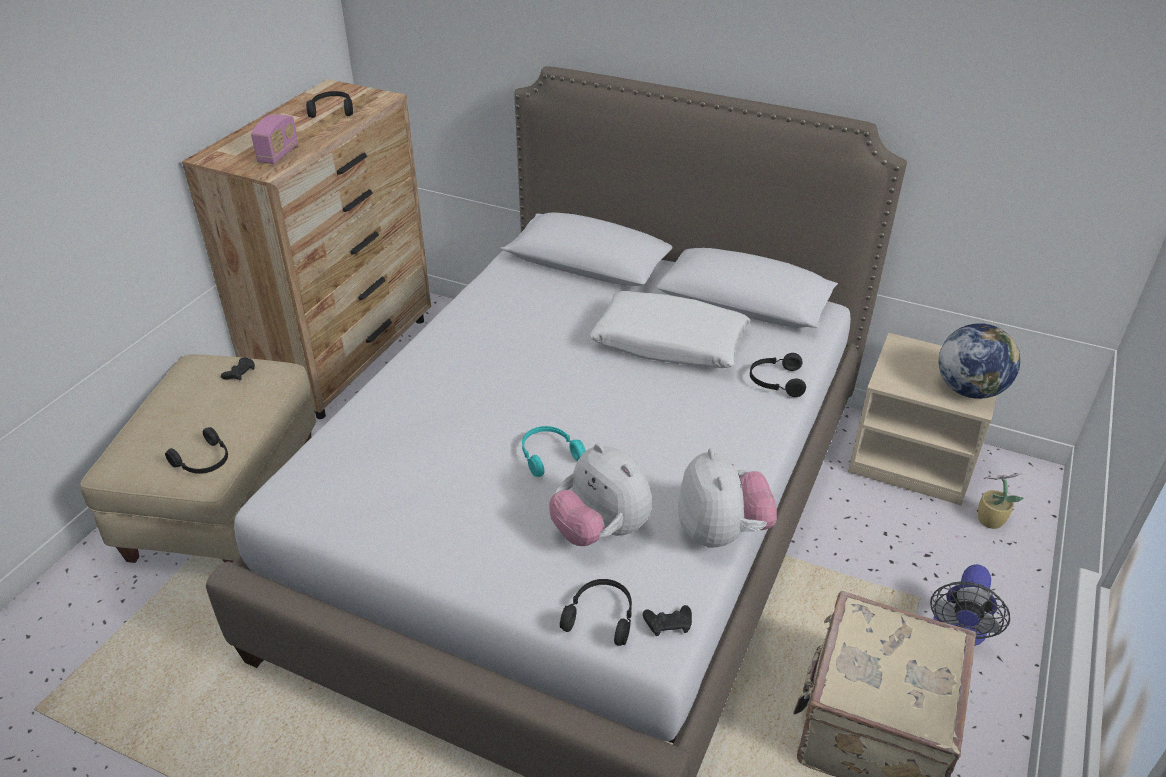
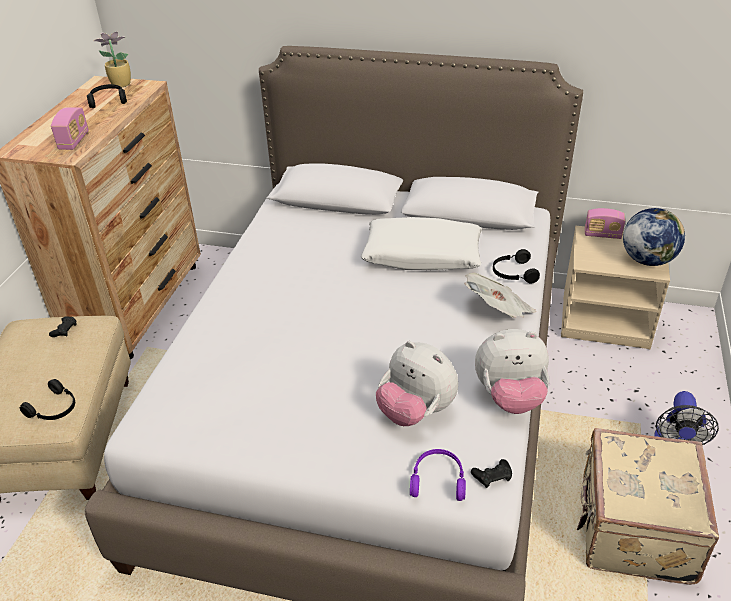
camera: 10 degrees left, 0 degrees up
(548, 455) = (354, 357): turquoise headphones -> none
(601, 616) = (438, 480): black headphones -> purple headphones
(721, 533) = (510, 397): plush toy -> plush toy turned 105 degrees clockwise
(741, 425) = (498, 311): none -> newspaper
(920, 349) = (602, 235): none -> radio
(988, 520) = (672, 357): potted plant -> potted plant (120, 84)

